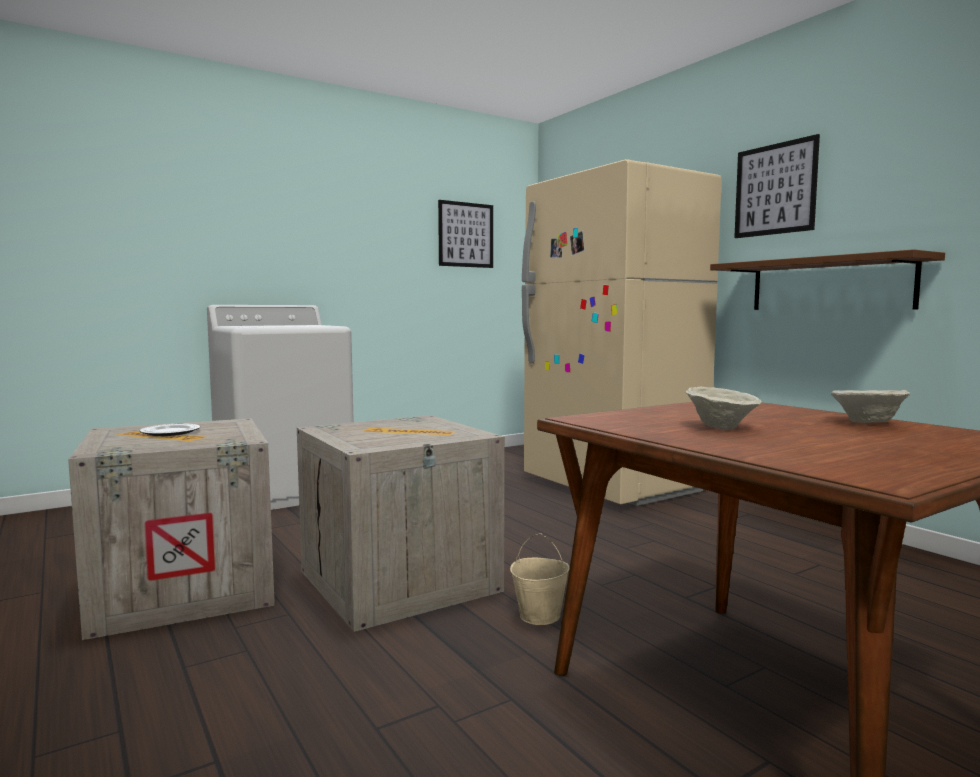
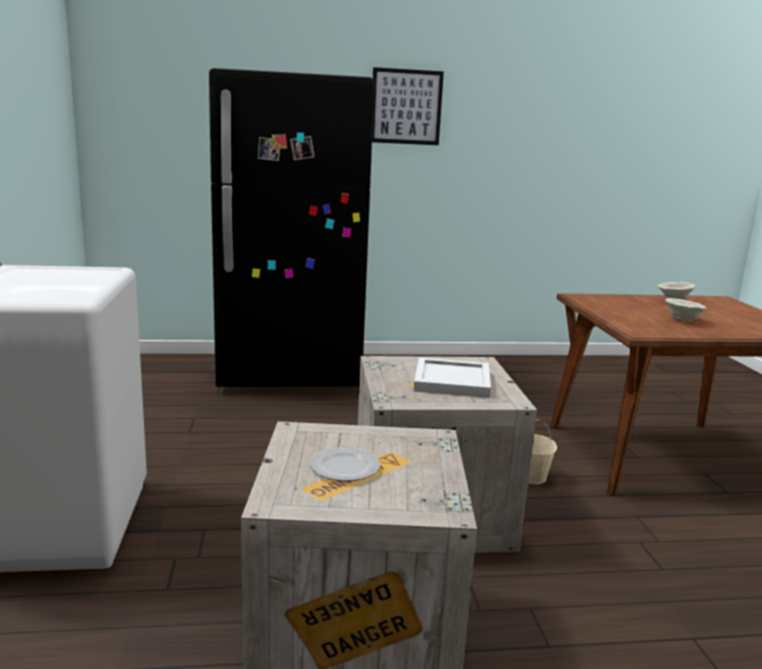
camera: 65 degrees left, 10 degrees up
(397, 433) = (451, 381): none -> white tray
(466, 235) = (39, 100): picture -> none
(612, 486) = (290, 373): beige fridge -> black fridge
(829, 285) = (449, 187): brown shelf -> none

